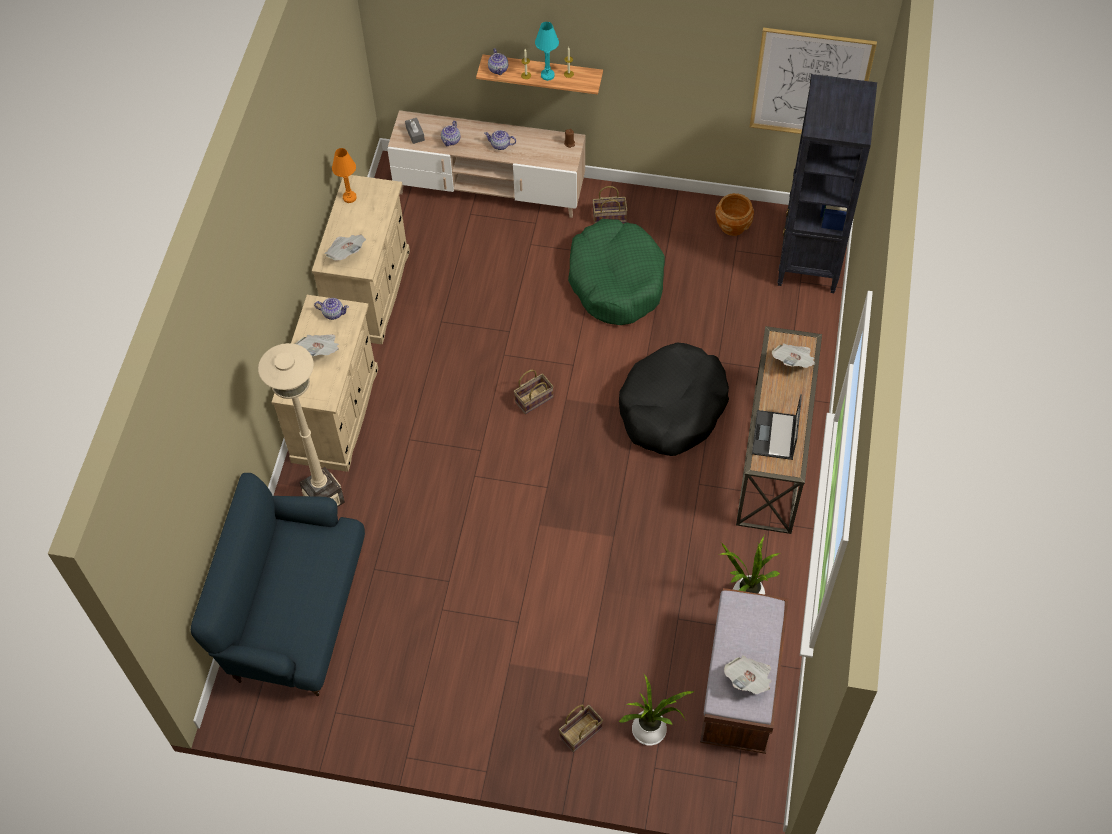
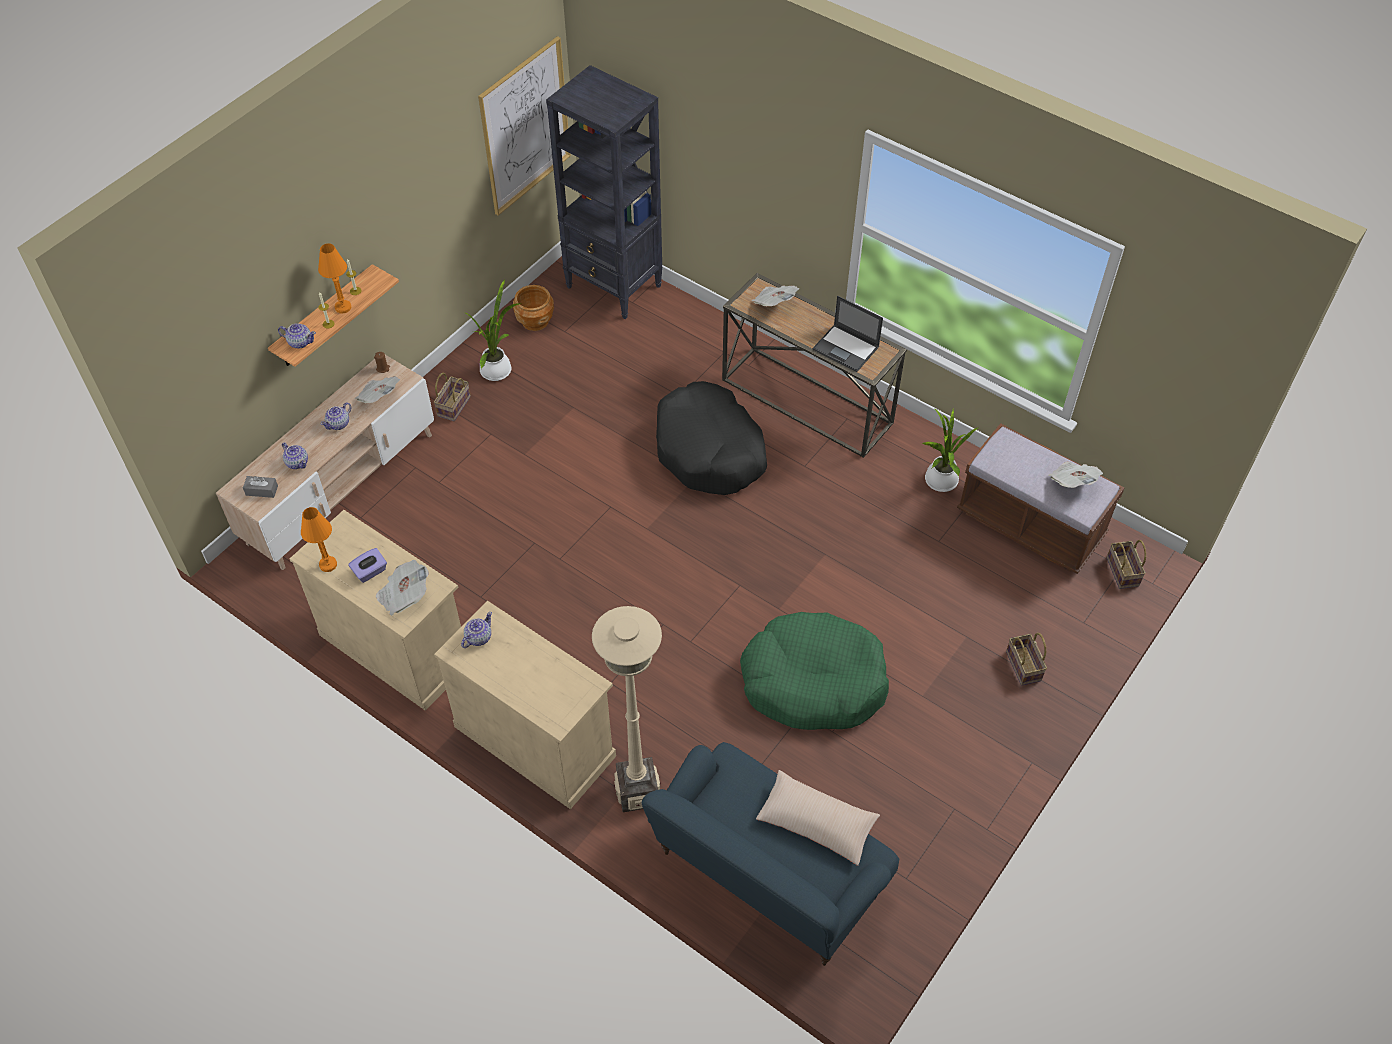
camera: 65 degrees left, 5 degrees down
(315, 611) = (816, 822): none -> beige pillow
(319, 351) = (522, 669): newspaper -> newspaper (379, 397)
(356, 224) = (370, 572): none -> purple tissue box
(534, 398) = (629, 554): basket -> basket (1121, 571)
(547, 75) = (343, 307): turquoise table lamp -> orange table lamp
(616, 281) = (534, 432): green dog bed -> green dog bed (813, 682)
(652, 730) = (1045, 608): potted plant -> potted plant (498, 369)

